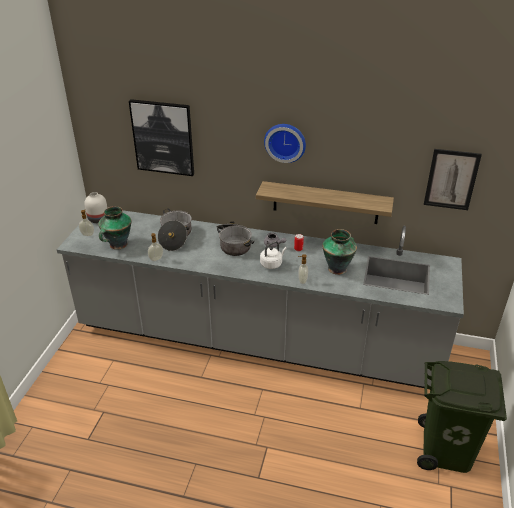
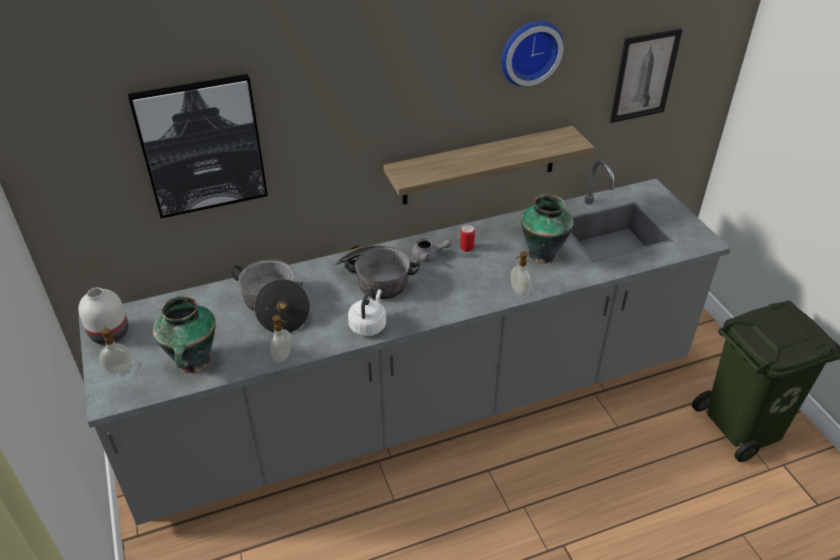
camera: 35 degrees left, 5 degrees up
(272, 264) = (456, 285): white kettle -> white kettle (368, 325)
(285, 142) = (417, 90): wall clock -> wall clock (529, 51)

